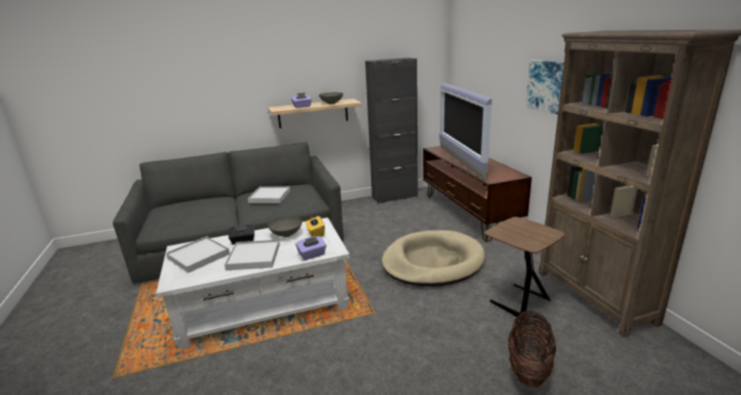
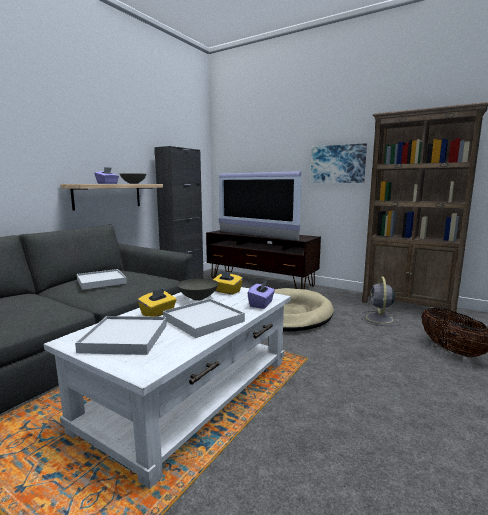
camera: 40 degrees left, 10 degrees down
(243, 241) = (158, 313): black tissue box -> yellow tissue box
(517, 301) = (379, 319): brown side table -> grey fan

